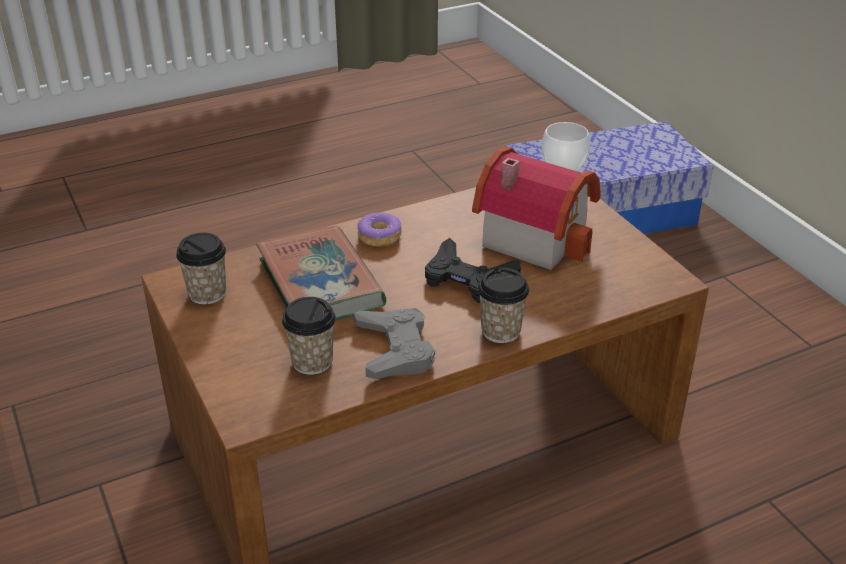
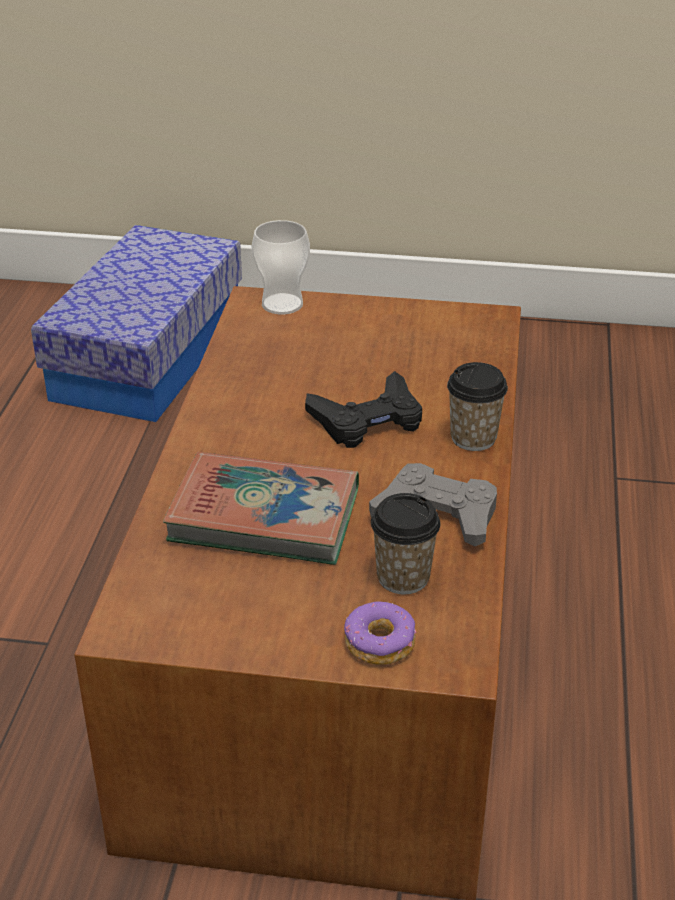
camera: 55 degrees left, 0 degrees up
(207, 294) = (185, 610): cup -> none
(379, 237) = (223, 442): donut -> donut (380, 643)
(534, 235) = (339, 352): toy house -> none

